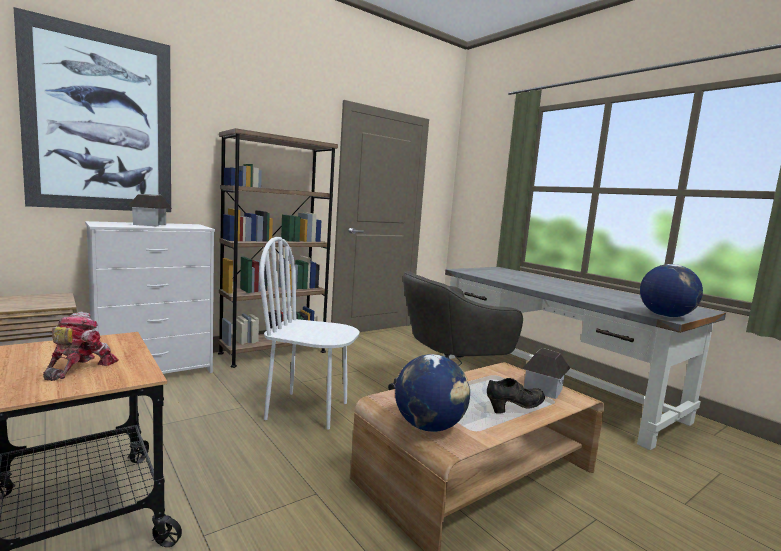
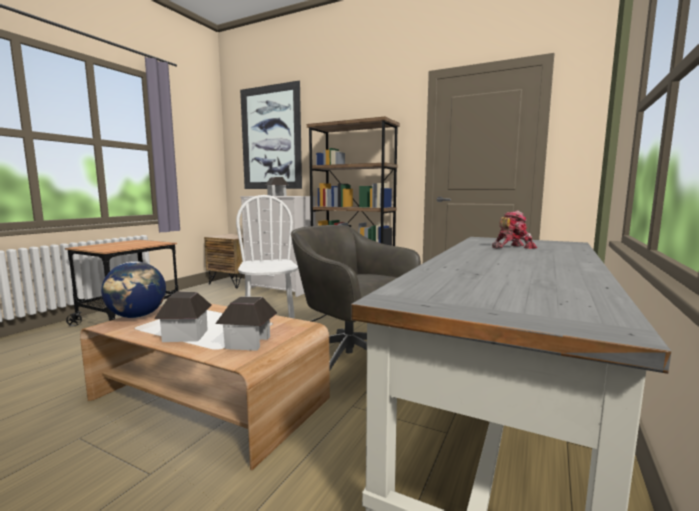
camera: 65 degrees right, 0 degrees up
(78, 368) = (116, 246): toy robot -> toy robot (512, 247)
(514, 408) = (186, 335): black shoe -> toy house
(665, 316) = (403, 297): globe -> none

